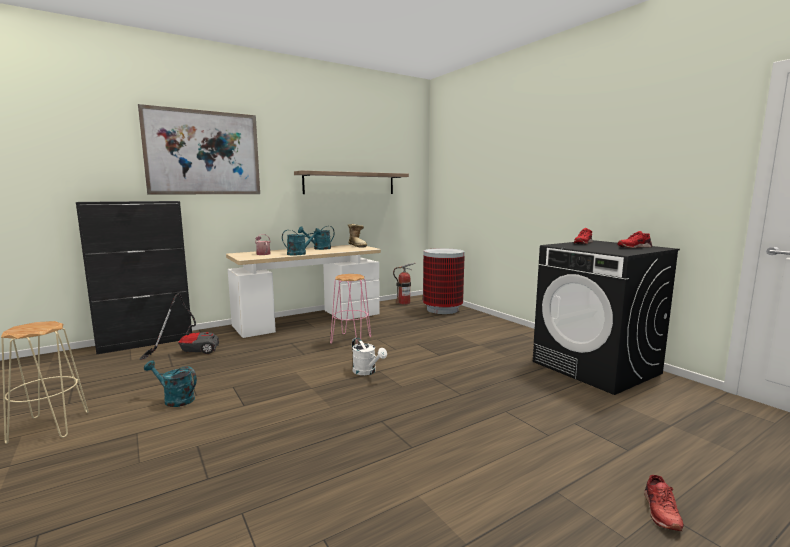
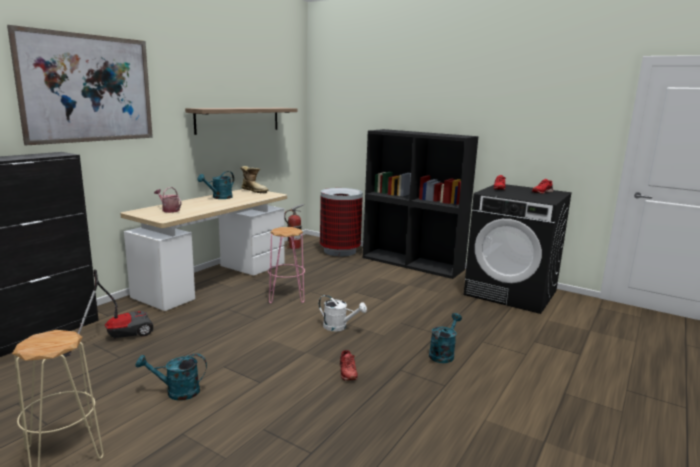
camera: 25 degrees left, 5 degrees up
(300, 253) = (213, 207): turquoise watering can -> turquoise watering can (443, 354)
(506, 327) = (413, 263): none -> black bookcase
(660, 511) = (626, 390): red shoe -> red shoe (347, 372)

